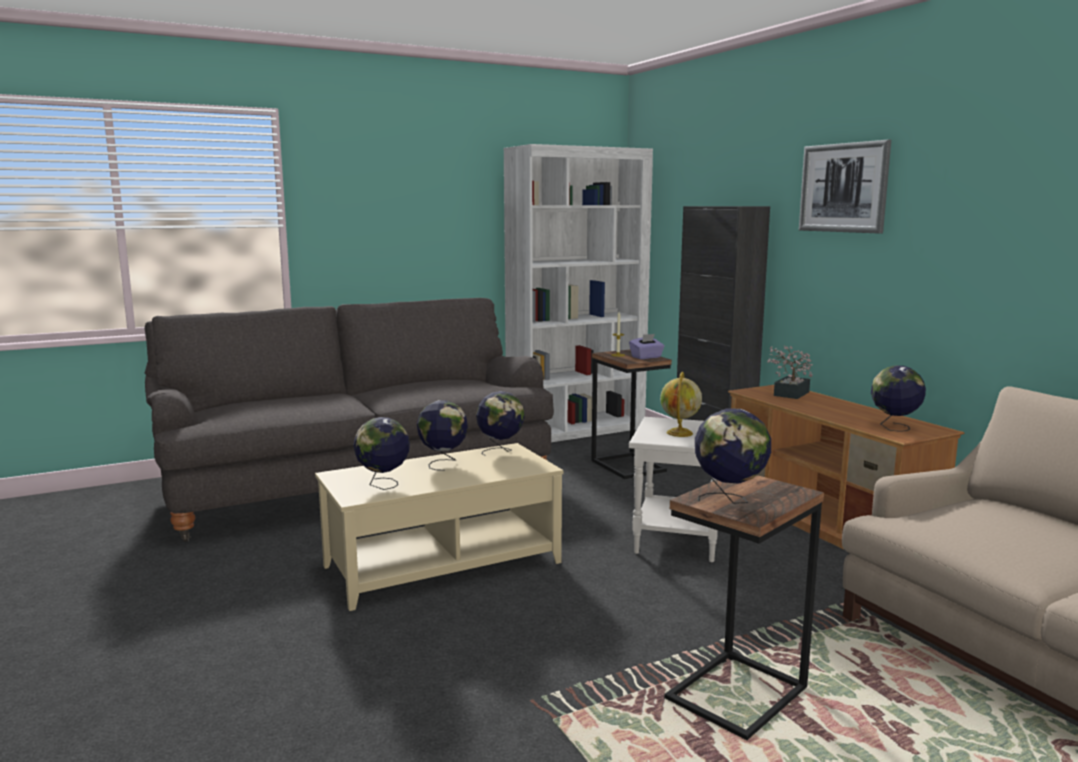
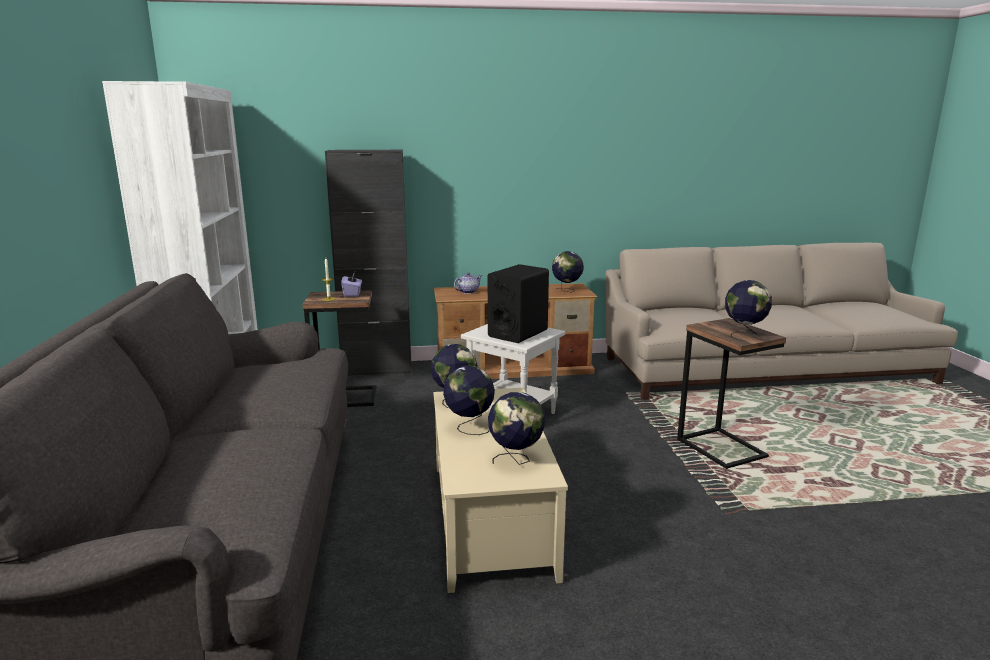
camera: 70 degrees left, 5 degrees up
(679, 433) = (518, 333): globe -> black speaker
(789, 394) = (468, 292): potted plant -> teapot
(843, 188) = (471, 135): picture -> none

